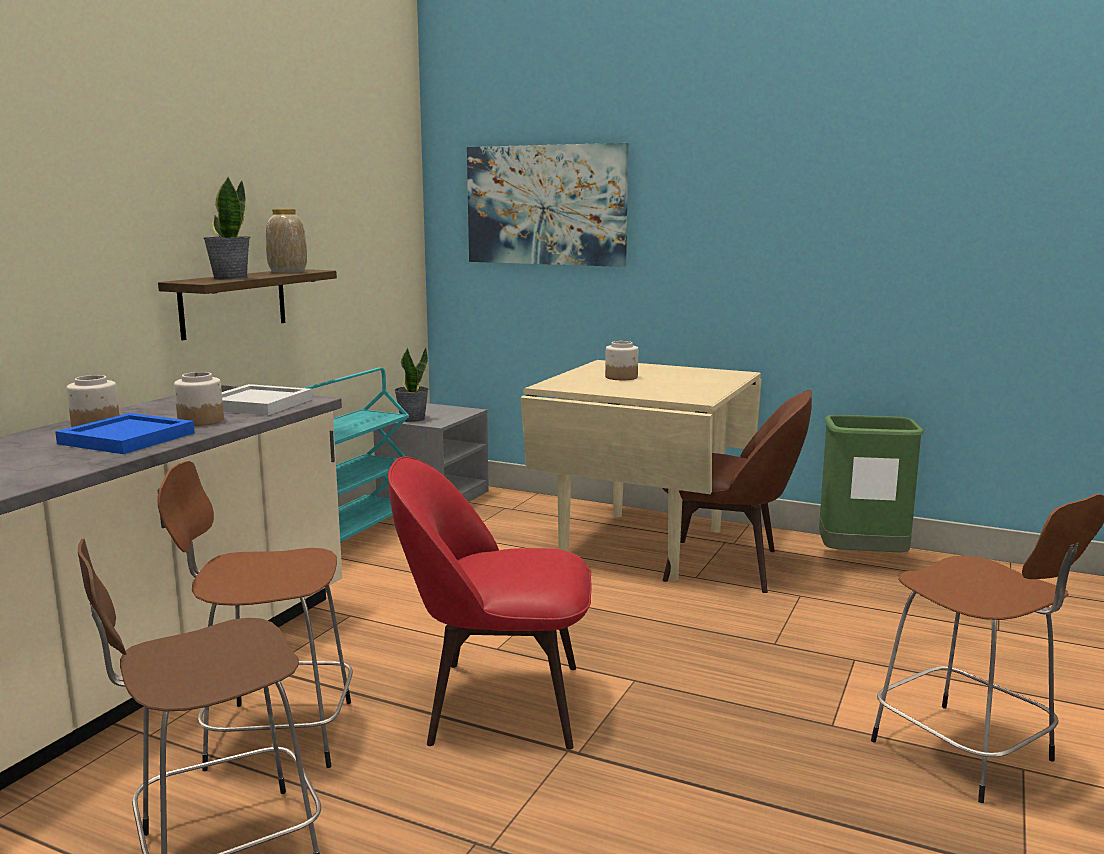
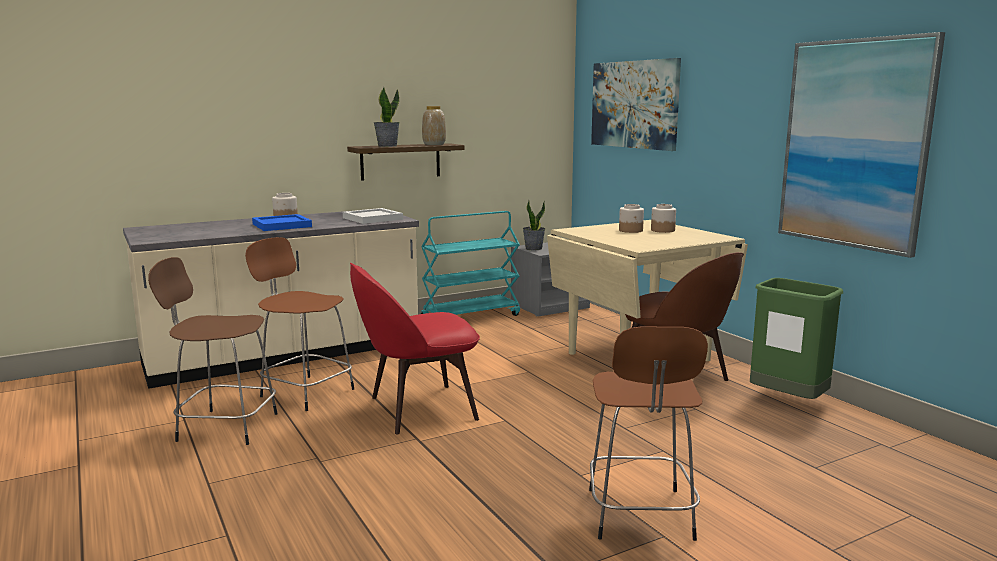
camera: 35 degrees right, 0 degrees up
(200, 421) = (328, 222): jar -> jar (662, 230)
(497, 703) = (418, 409): red chair -> red chair turned 60 degrees counterclockwise
(903, 250) = (854, 144): none -> picture

